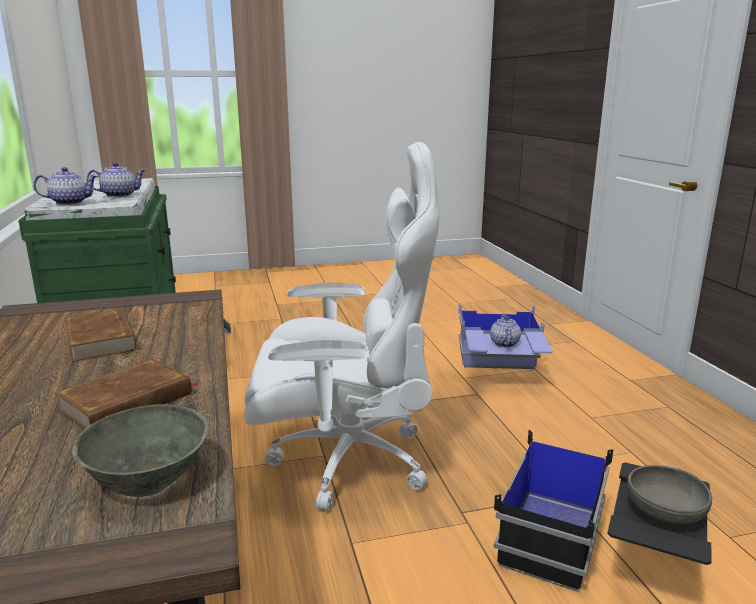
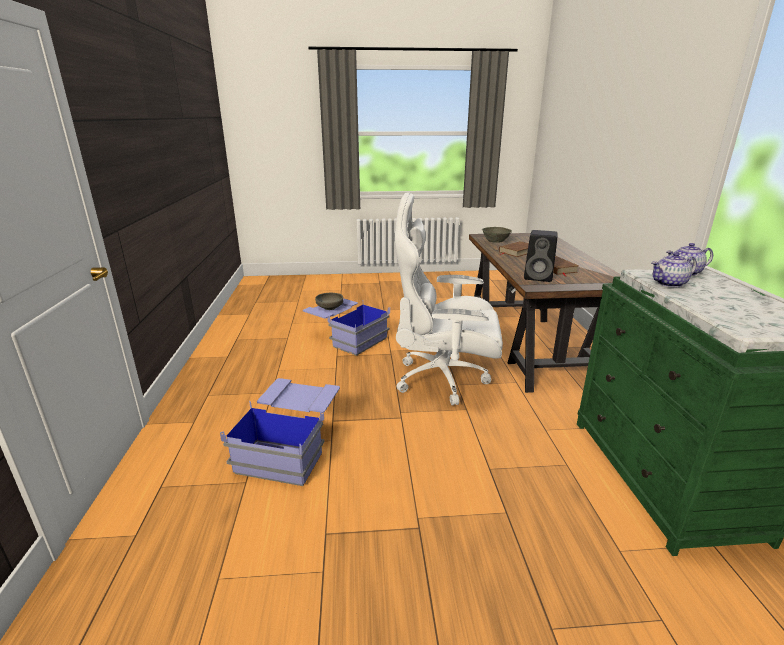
camera: 170 degrees left, 5 degrees up
(168, 315) = (539, 277): none -> black speaker
(504, 343) = (301, 396): teapot -> none
(596, 555) = (346, 337): black storage box -> blue storage box

